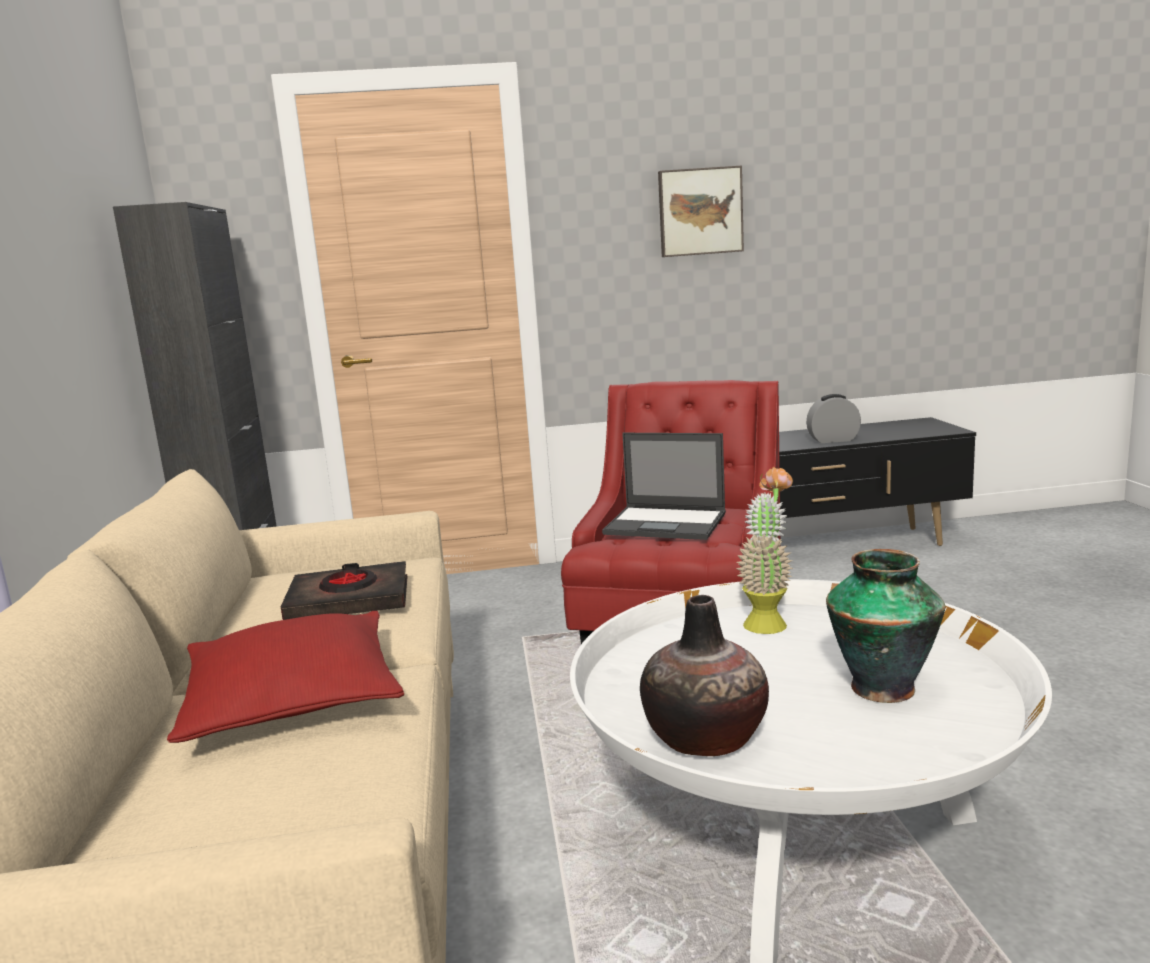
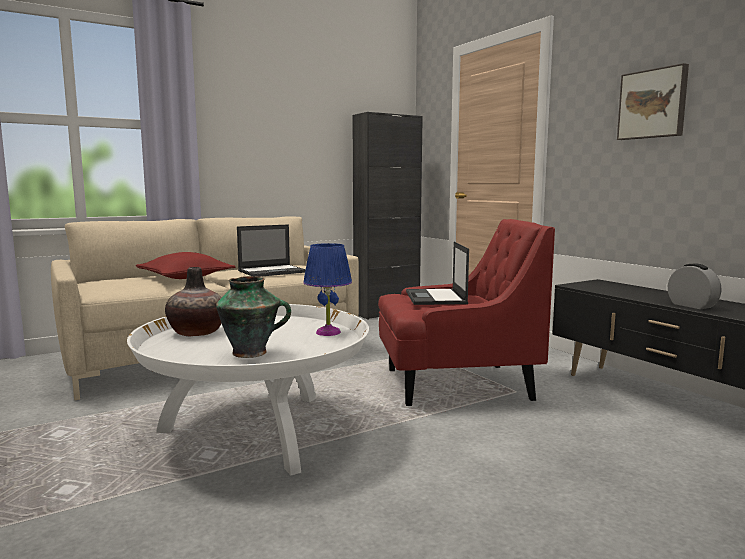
camera: 65 degrees right, 5 degrees down
(349, 600) = (273, 271): black book -> laptop
(768, 621) = (328, 332): potted plant -> blue table lamp

